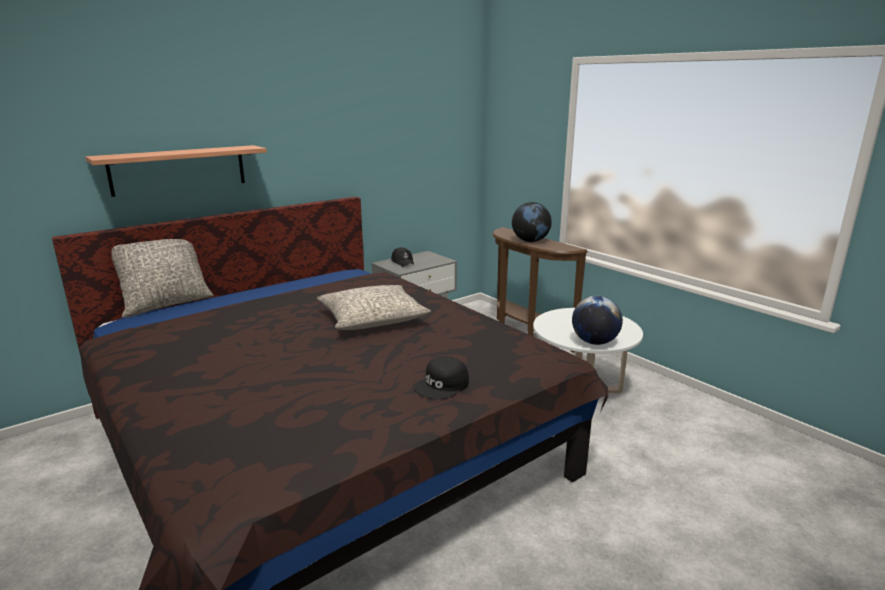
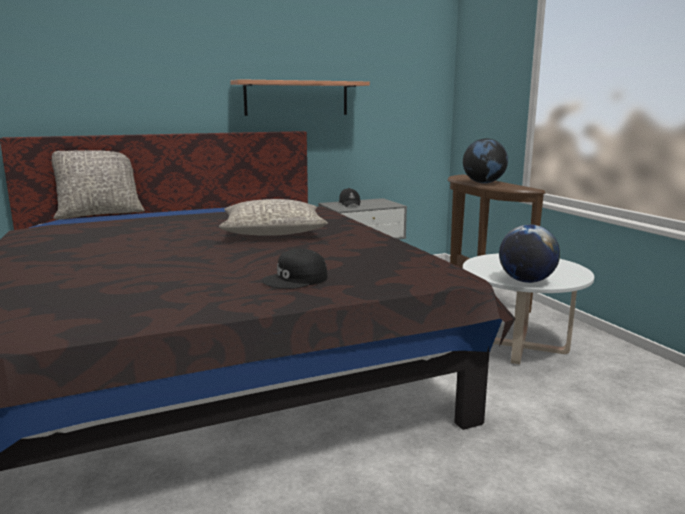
camera: 15 degrees right, 5 degrees down
(179, 170) = (123, 87): shelf -> shelf (296, 98)

